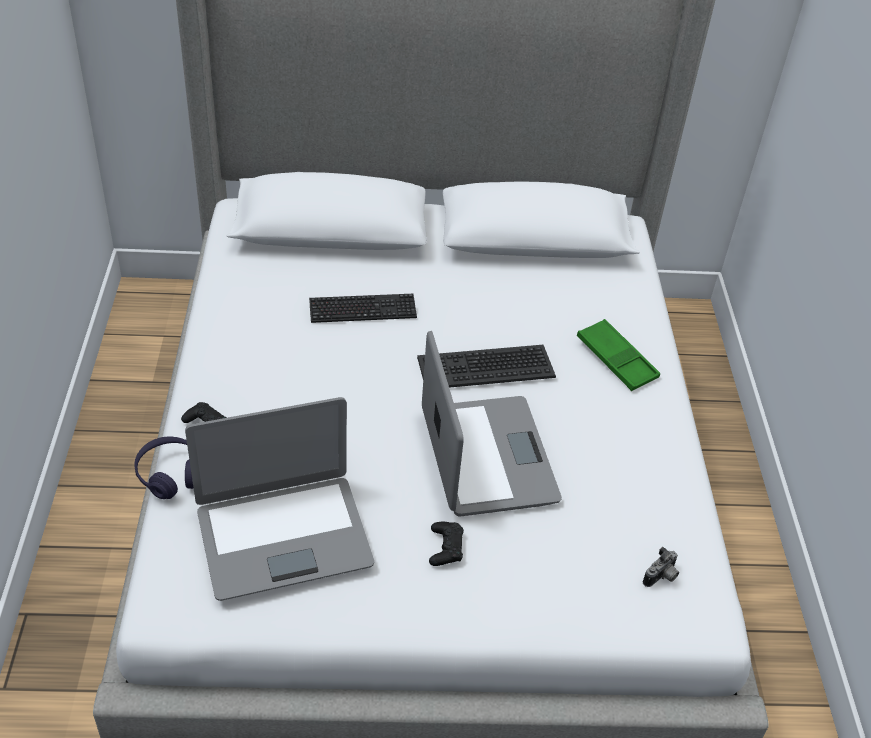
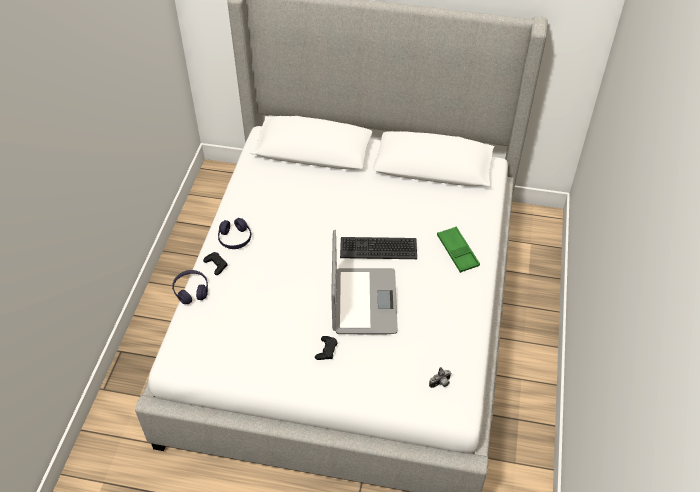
camera: 15 degrees right, 5 degrees up
(231, 378) = (235, 239): none -> purple headphones
(283, 536) = (241, 332): laptop -> none
(362, 310) = (318, 205): keyboard -> none

